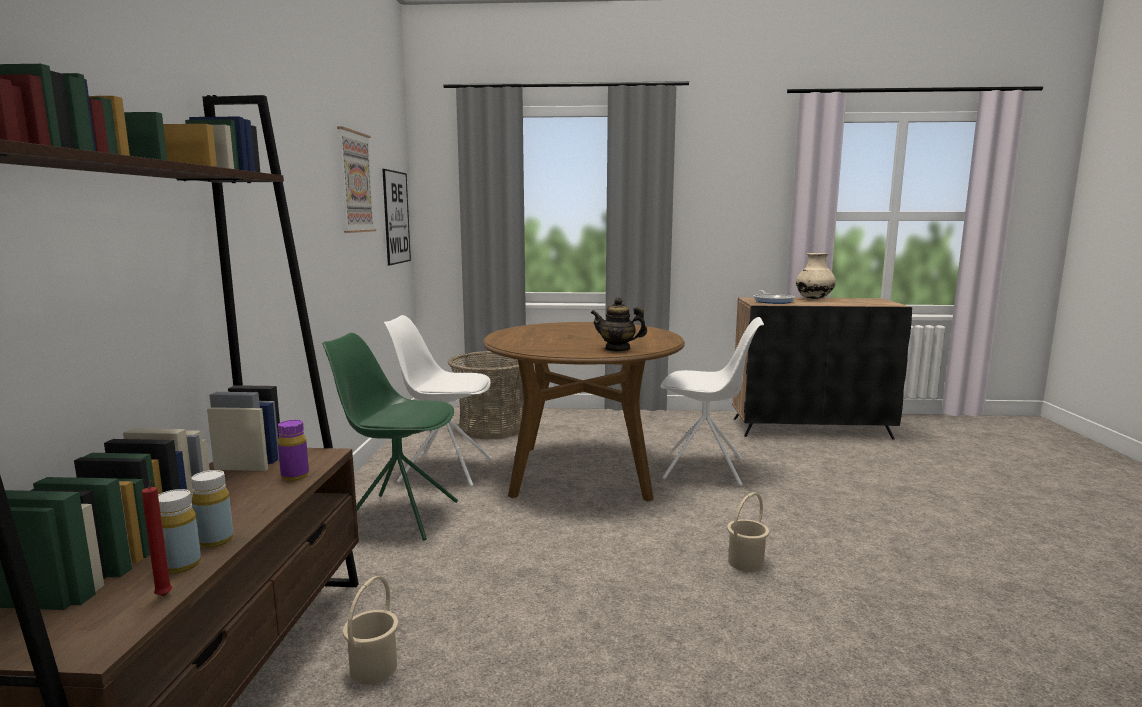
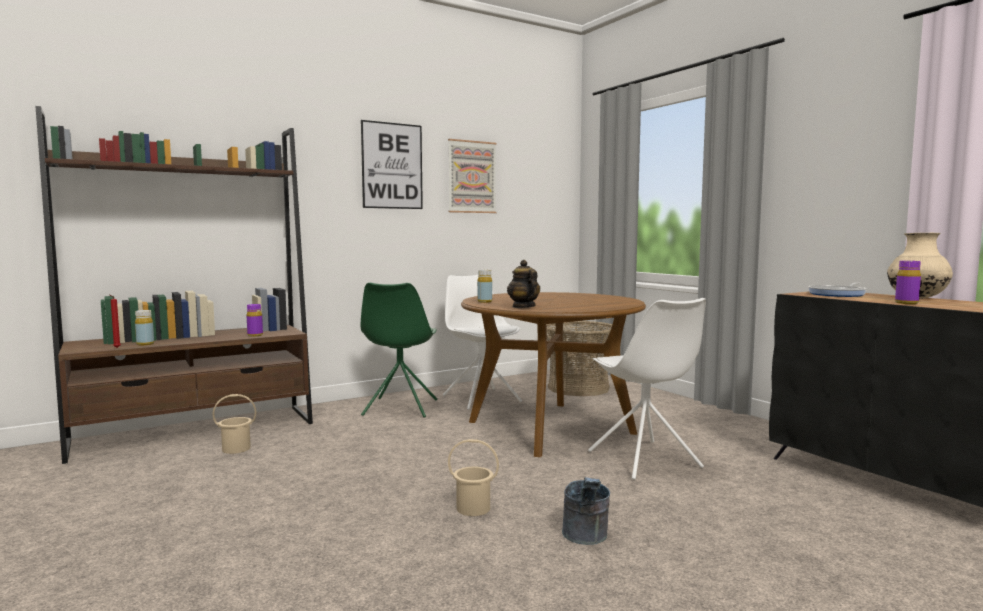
camera: 55 degrees right, 5 degrees down
(215, 540) = (171, 342): yellow bottle -> yellow bottle (484, 301)
(396, 217) = (543, 204): picture -> picture (392, 166)
(398, 516) = (400, 408): green chair -> green chair turned 150 degrees counterclockwise
(837, 304) = (906, 303): none -> purple bottle
(838, 538) = (586, 538): none -> grey bucket

